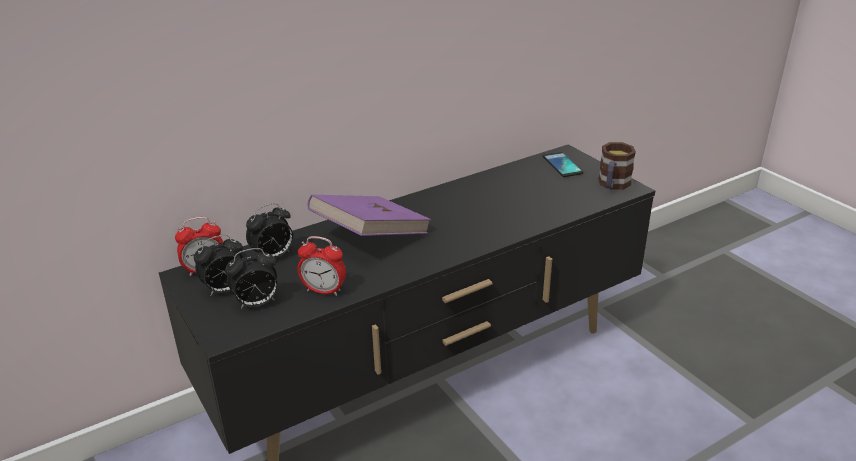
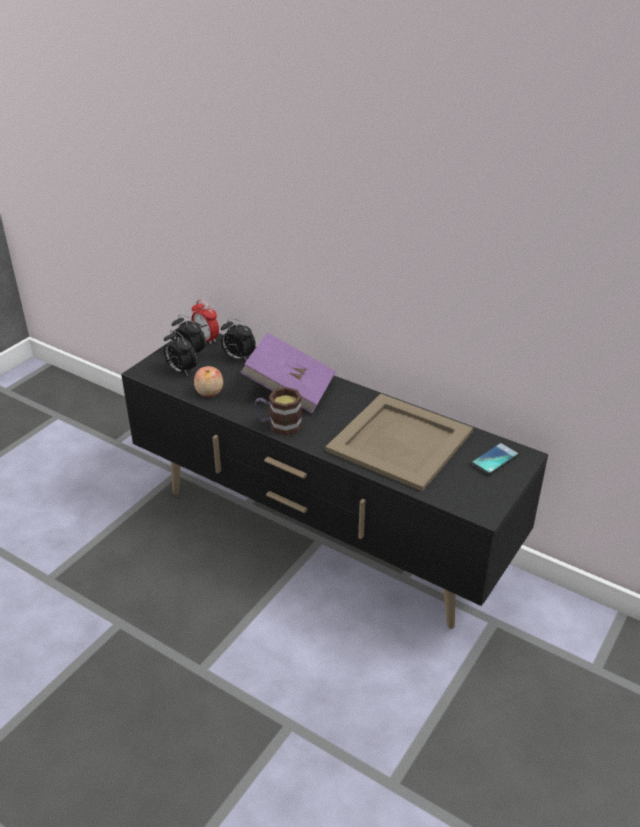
camera: 65 degrees right, 5 degrees up
(324, 291) = (209, 391): alarm clock -> apple
(508, 198) = (401, 441): none -> beige tray
(612, 185) = (480, 499): mug -> mug (278, 425)

